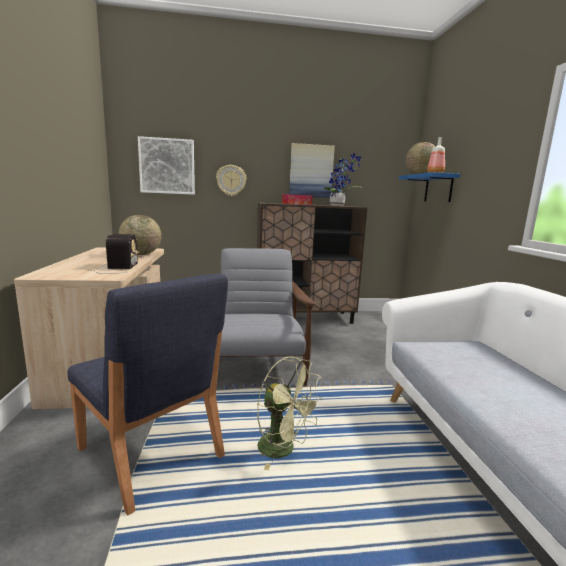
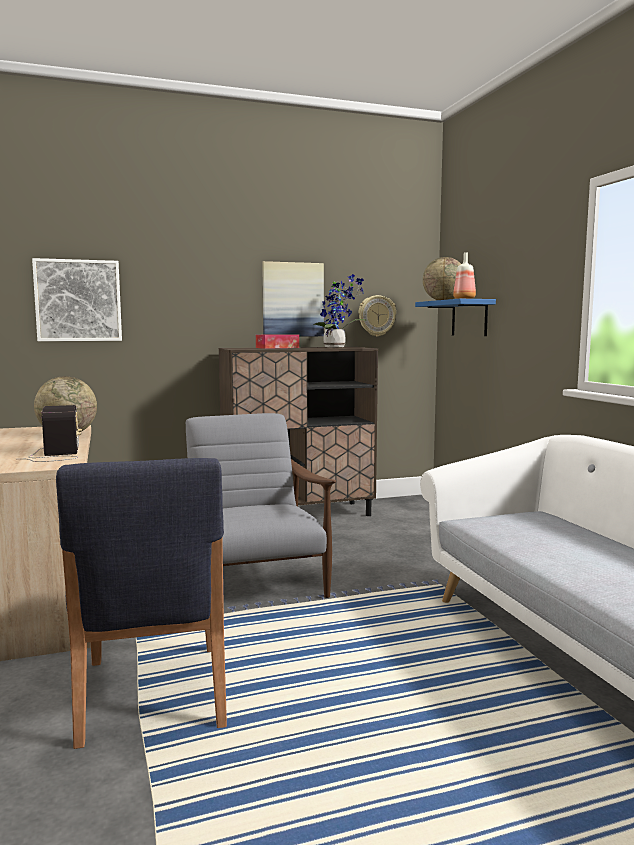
camera: 10 degrees left, 5 degrees down
(151, 453) = (152, 694): blue chair -> blue chair turned 45 degrees clockwise
(231, 180) = (177, 317): wall clock -> wall clock (376, 316)
(283, 449) = (323, 667): green fan -> none

